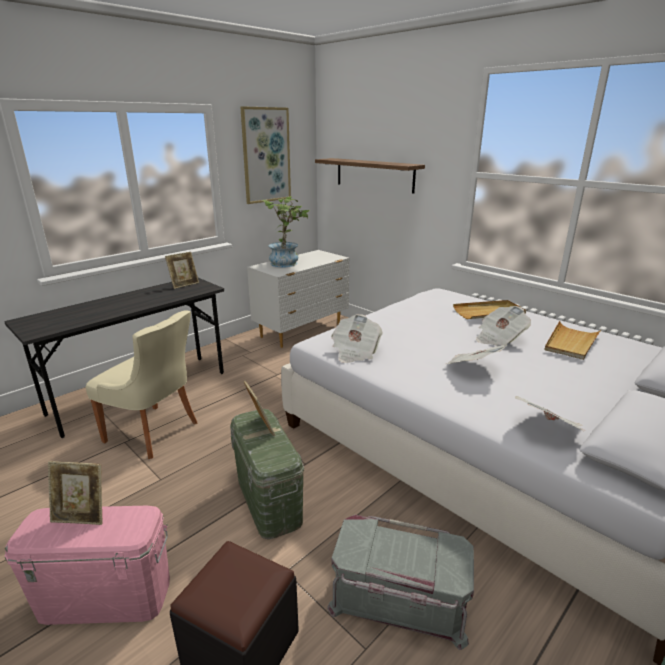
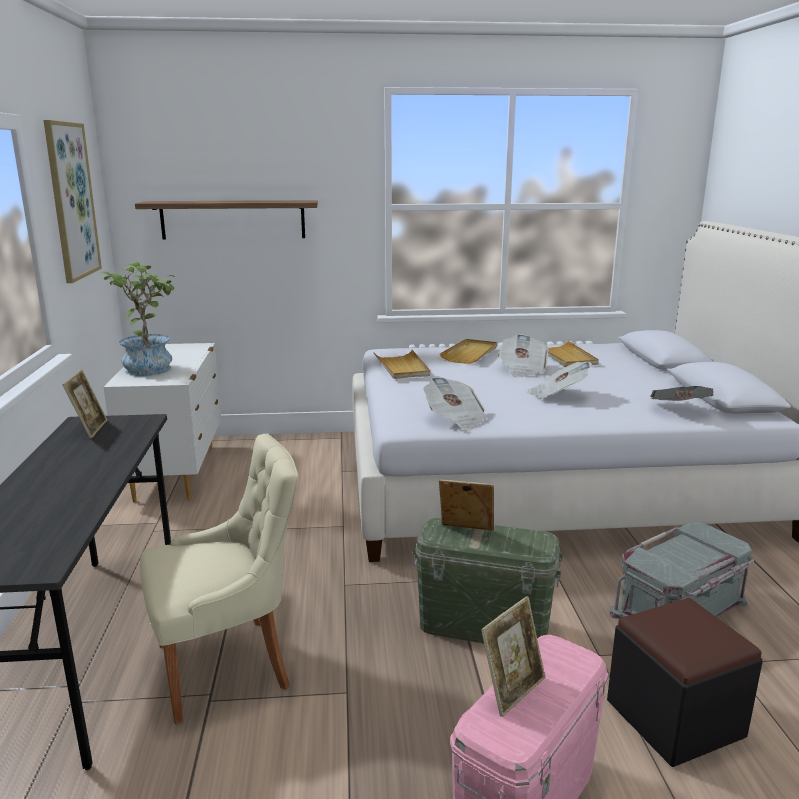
camera: 50 degrees left, 5 degrees down
(415, 305) = (402, 367): none -> beige tray

